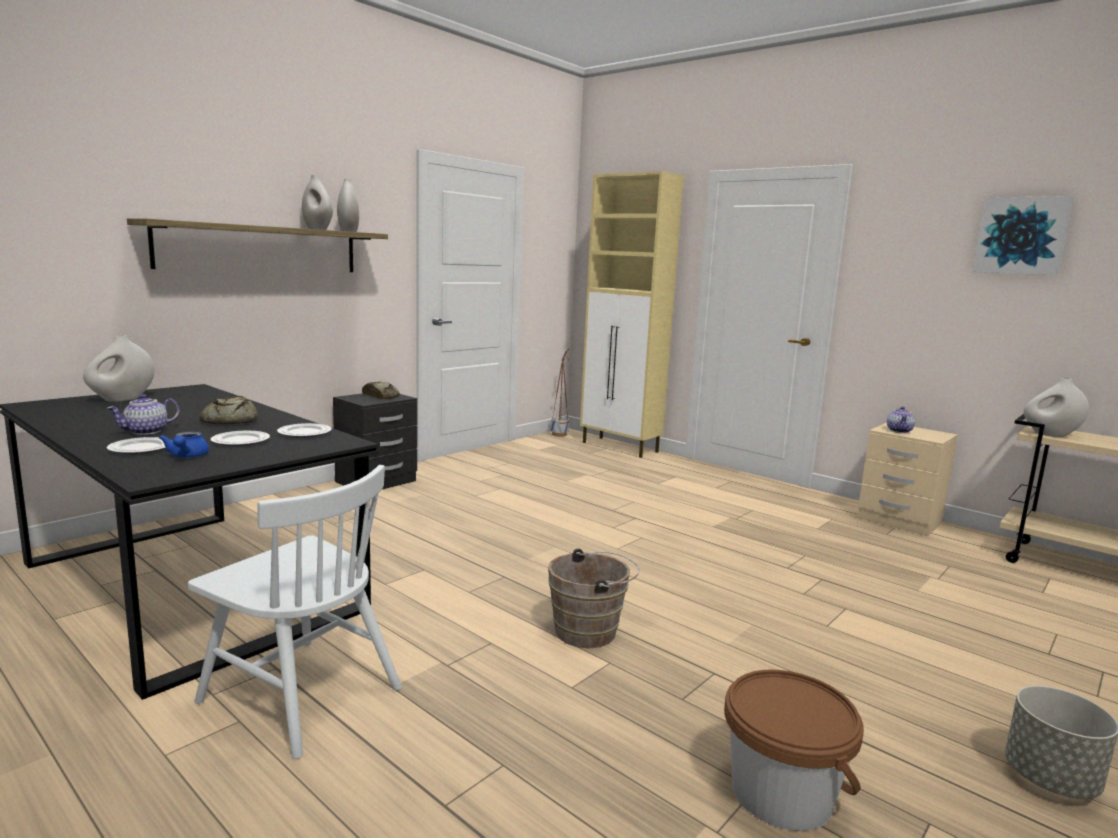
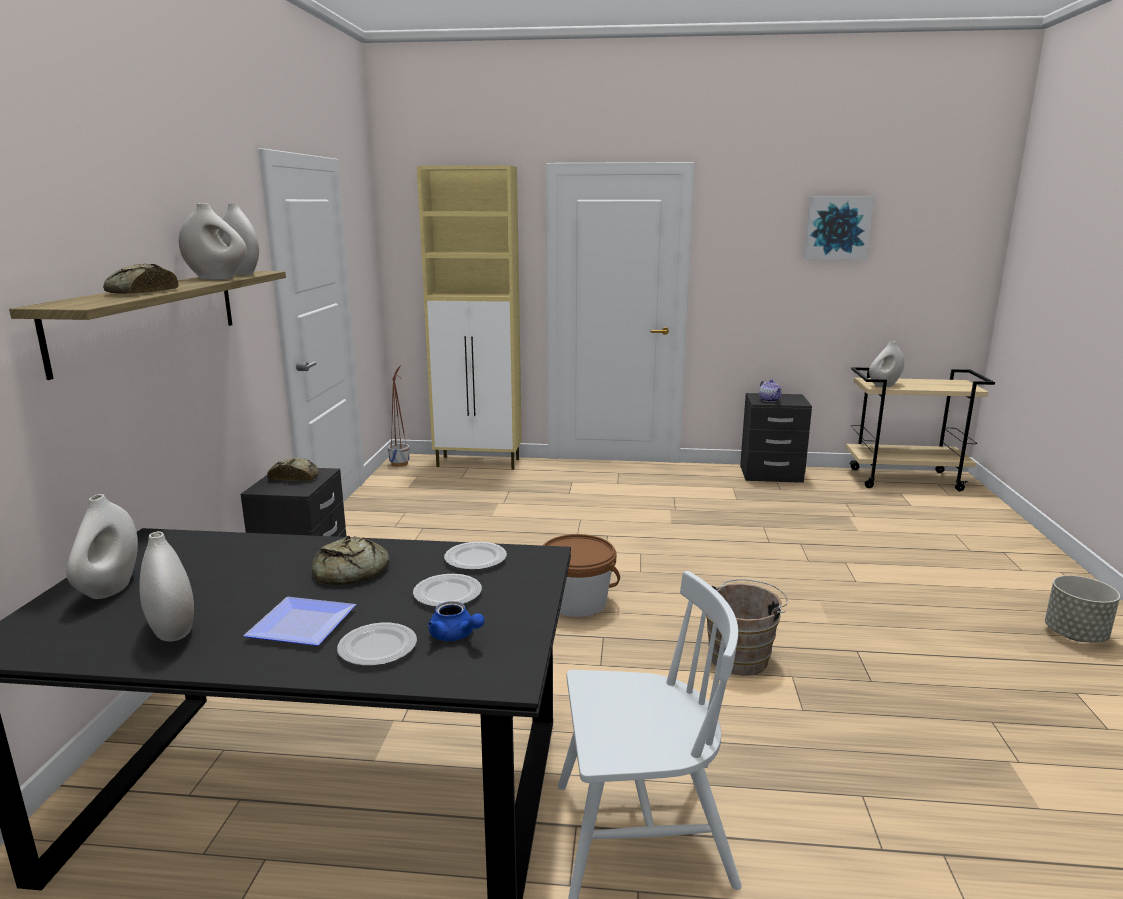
camera: 35 degrees left, 5 degrees up
(95, 418) = (173, 630): none -> white vase
(146, 432) = (306, 624): teapot -> plate
(226, 223) = (139, 292): none -> bread
(781, 793) = (1005, 716): brown bucket -> brown bucket (577, 602)
(899, 520) = (771, 474): beige nightstand -> black nightstand

